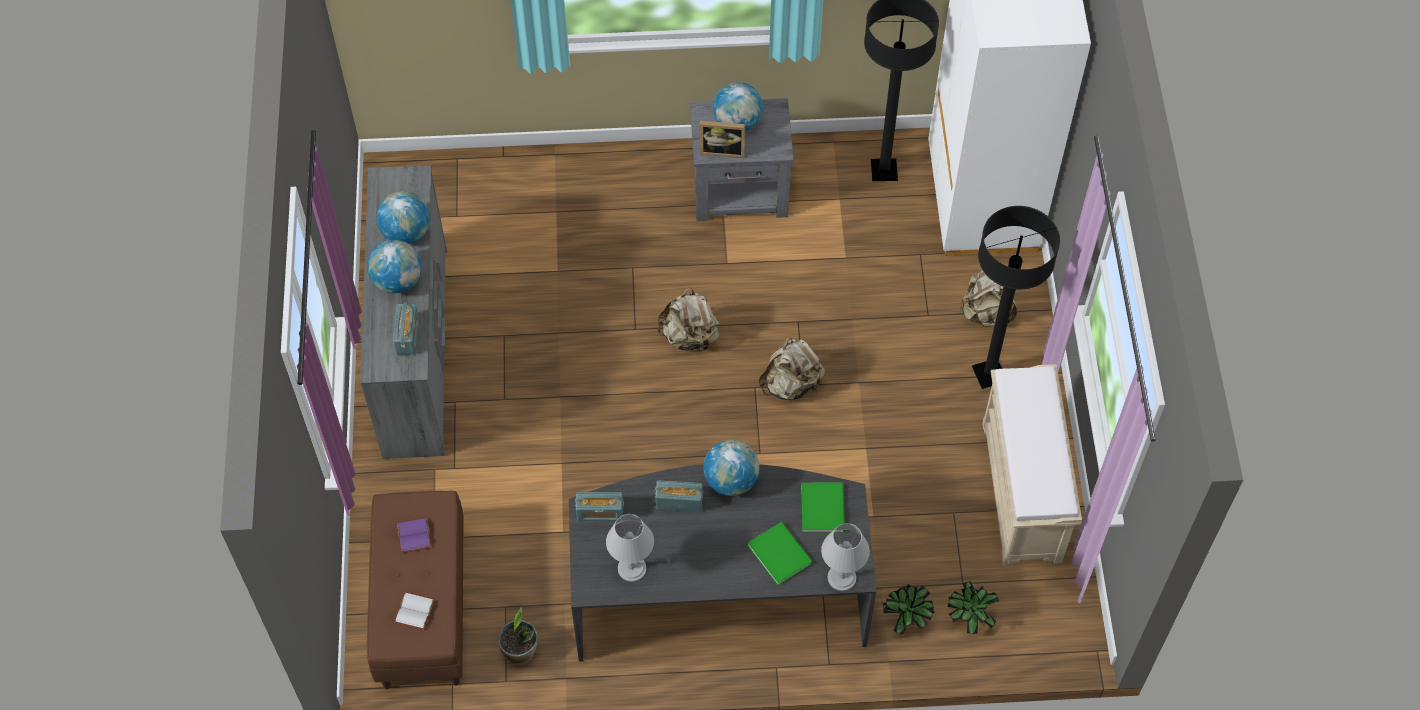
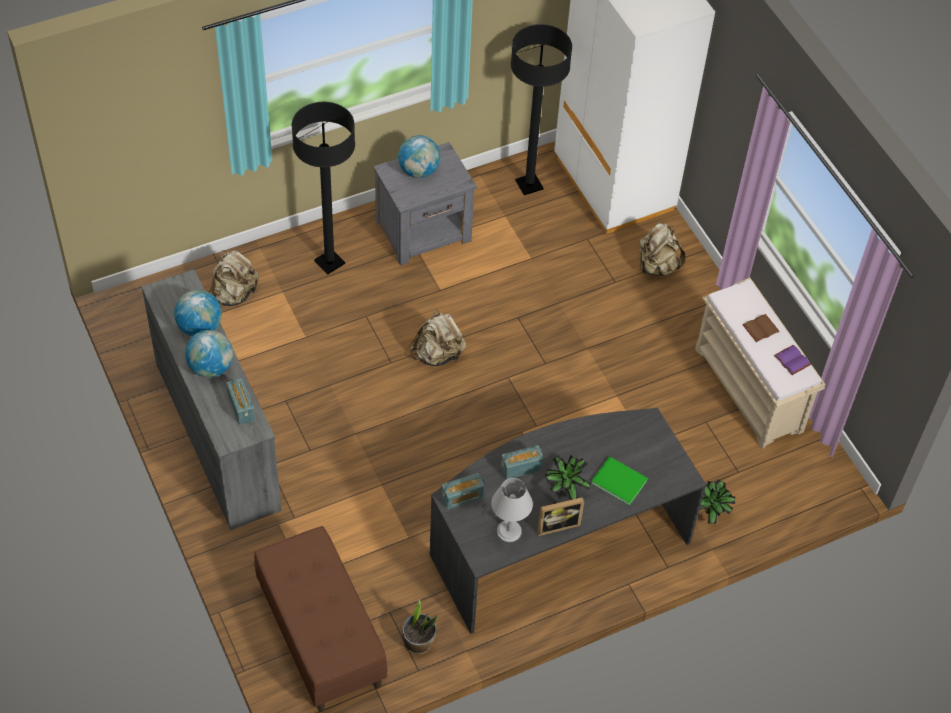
camera: 25 degrees left, 5 degrees down
(415, 536) = (307, 572): purple book -> purple book (793, 360)
(415, 612) = (337, 632): white book -> none
(722, 150) = (417, 194): picture frame -> picture frame (557, 524)
(731, 480) = (553, 438): globe -> none
(791, 384) = (535, 366): beige backpack -> beige backpack (234, 294)
(824, 506) = (635, 435): green book -> none
(841, 578) = (675, 483): grey table lamp -> none
(968, 618) = (755, 496): potted plant -> potted plant (564, 490)
(989, 374) = (682, 311): black floor lamp -> black floor lamp (329, 262)
(1036, 428) = (760, 328): none -> brown book

